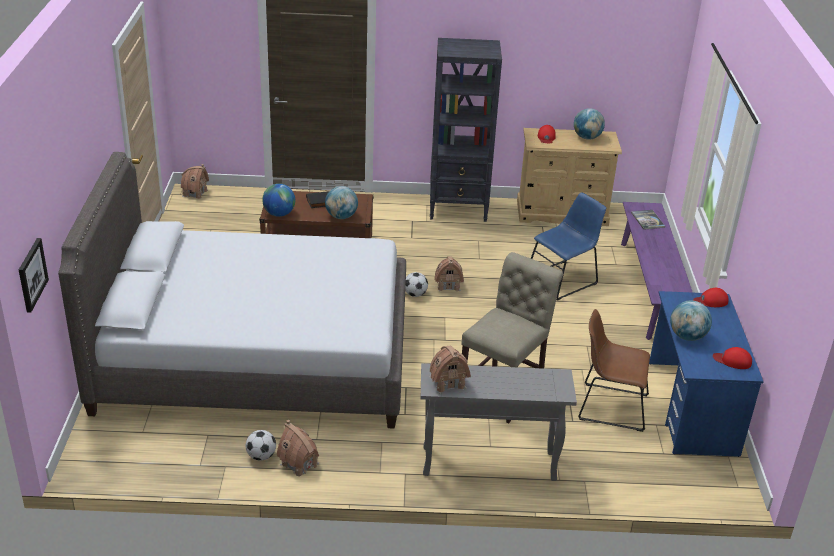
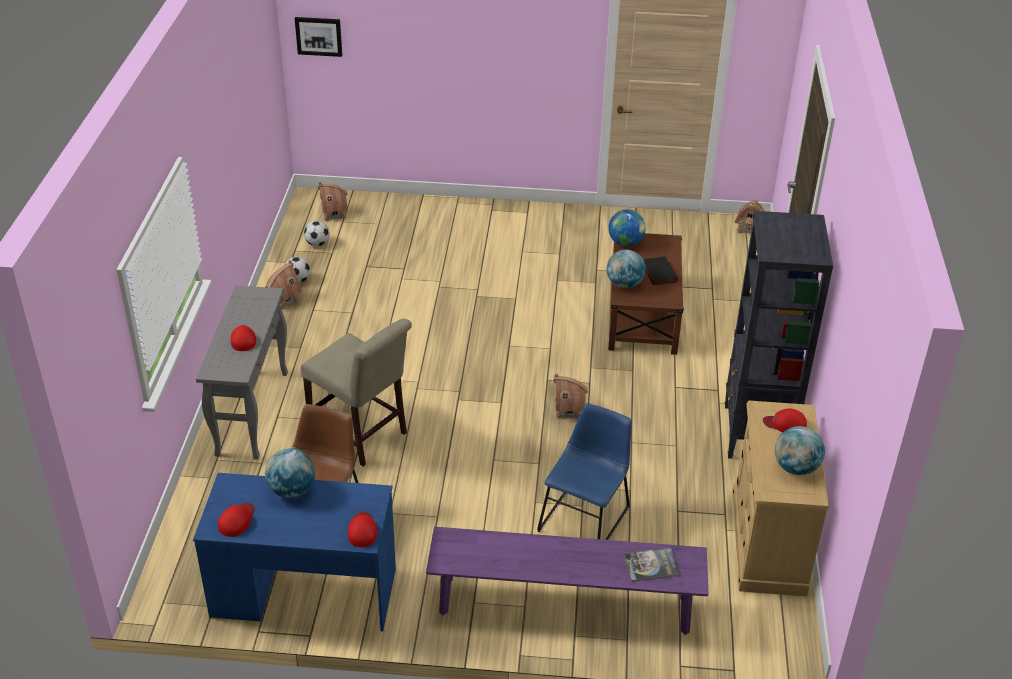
camera: 95 degrees right, 5 degrees up
(255, 356) = (440, 275): grey bed -> none
(415, 294) = (547, 382): football -> football (317, 244)
(447, 382) = (249, 301): toy house -> toy house (334, 214)
(509, 379) = (243, 339): none -> red cap
(563, 279) = (585, 516): blue chair -> blue chair turned 120 degrees counterclockwise

